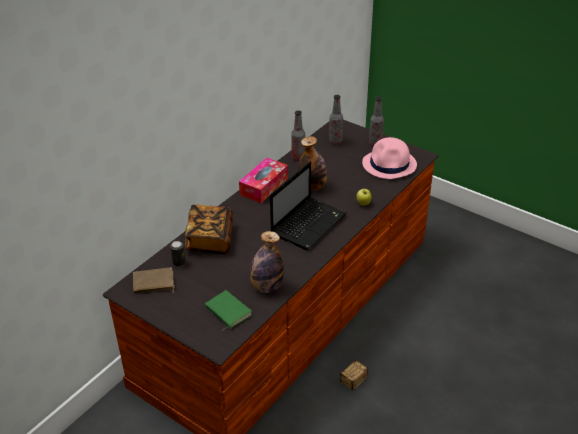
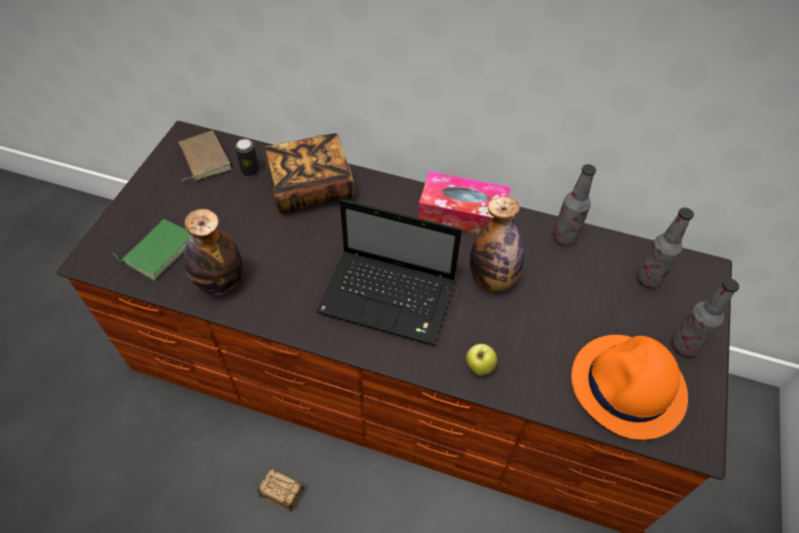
camera: 70 degrees right, 15 degrees up
(389, 164) = (627, 387): pink hat -> orange hat

